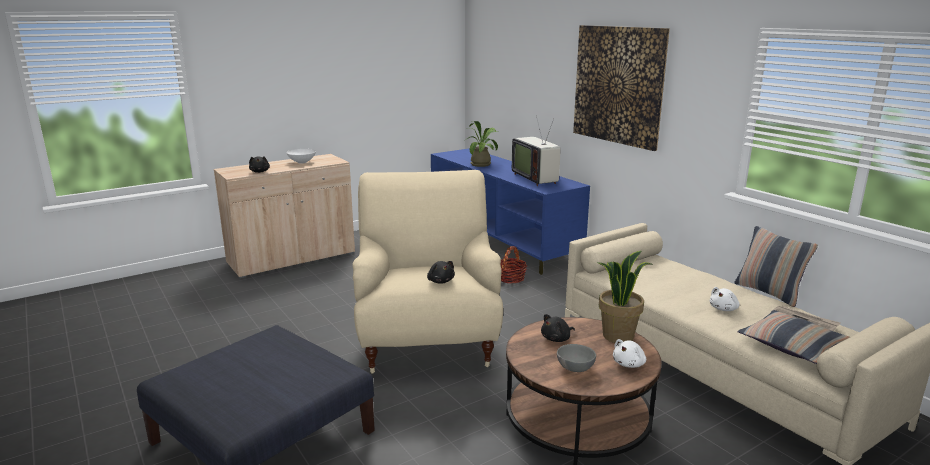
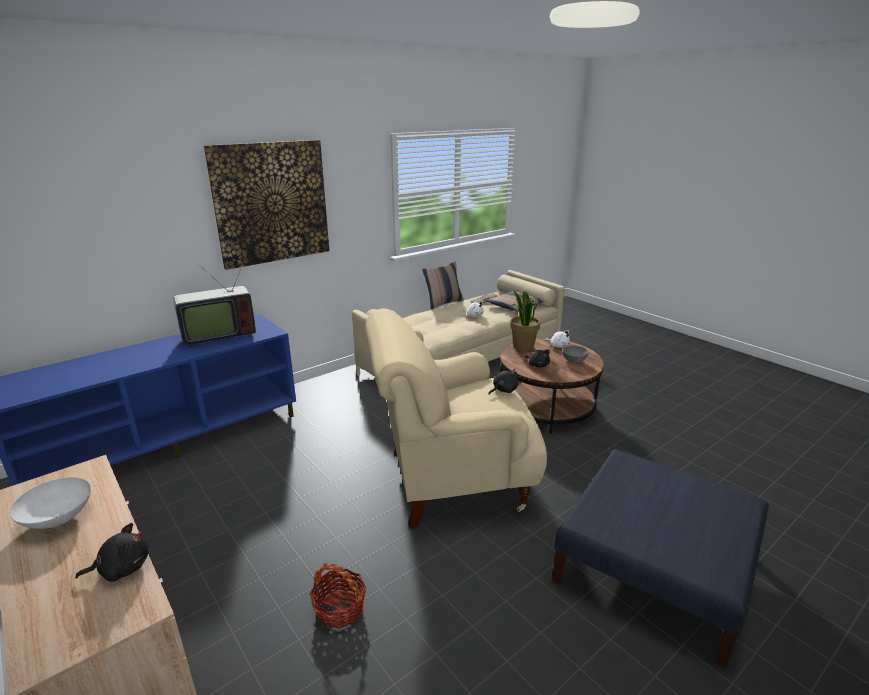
camera: 95 degrees left, 5 degrees up
(482, 164) = (113, 367): potted plant -> none
(510, 278) = (298, 434): basket -> basket (339, 608)

